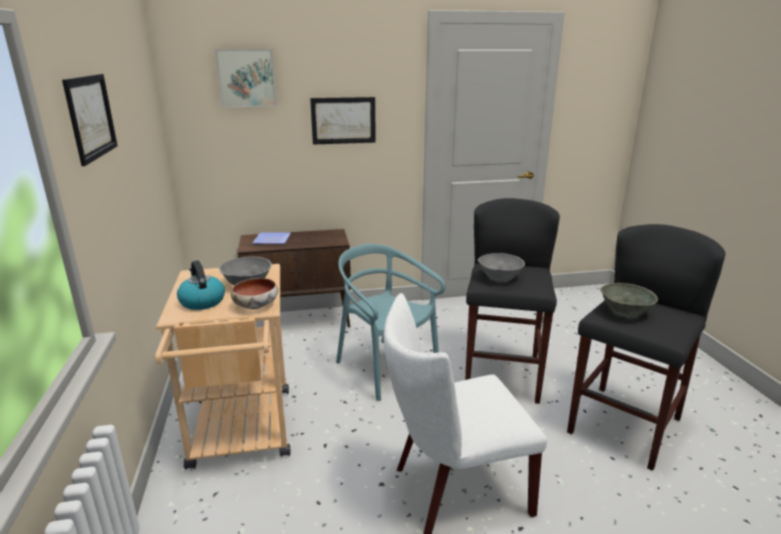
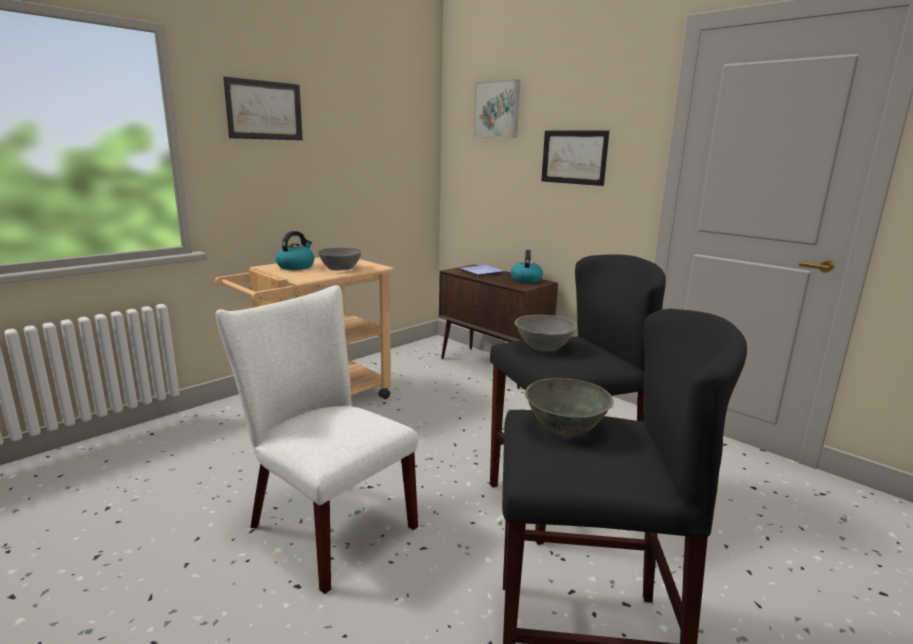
camera: 55 degrees right, 5 degrees down
(256, 305) = (305, 276): bowl -> none
(321, 234) = (526, 280): none -> kettle
(385, 368) = (477, 427): turquoise chair -> none

